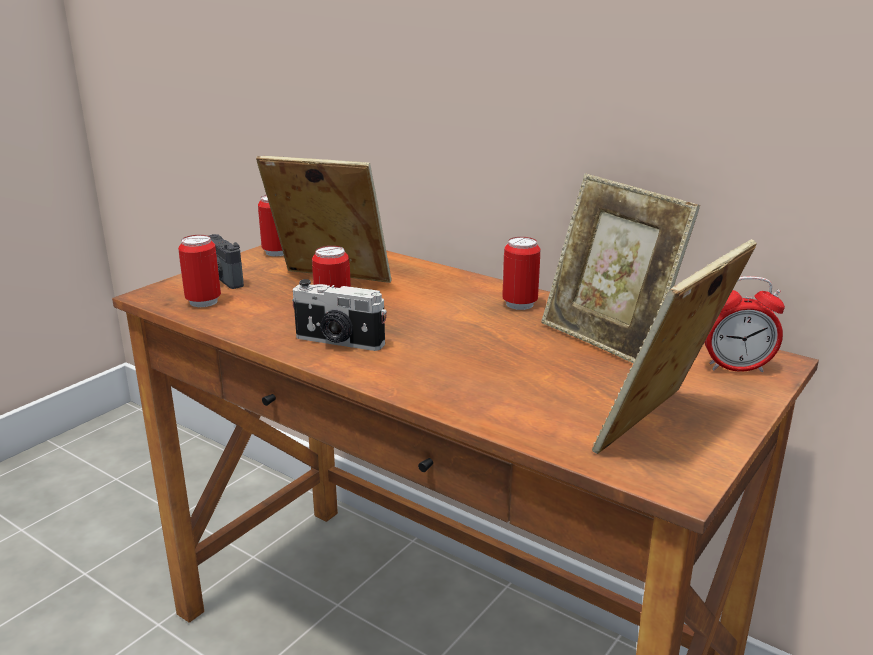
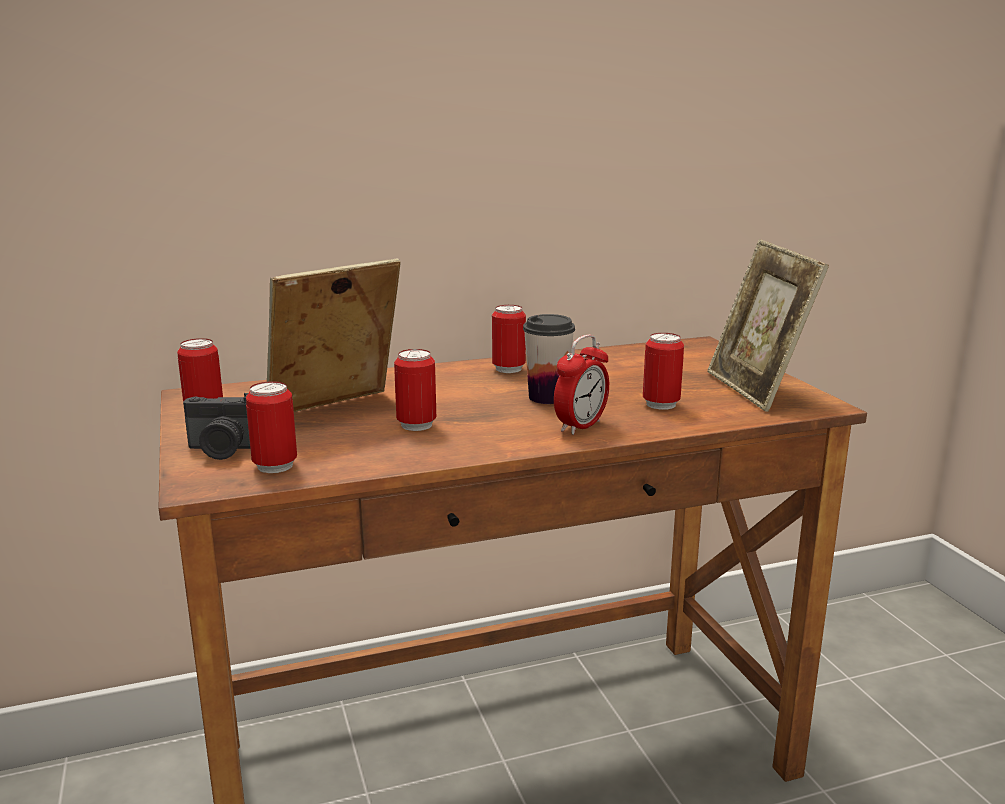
camera: 55 degrees left, 5 degrees down
(339, 342) = (478, 435): camera -> none
(469, 340) = (547, 397): none -> cup
(528, 392) = (661, 404): none -> can
(608, 338) = (609, 365): picture frame -> none
(736, 368) = (697, 352): alarm clock -> alarm clock (580, 426)

